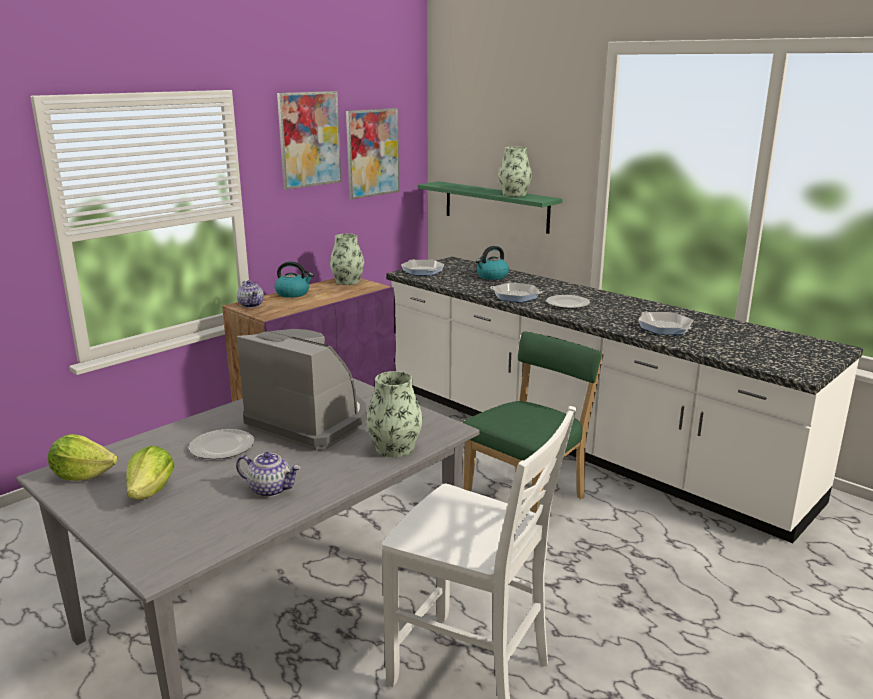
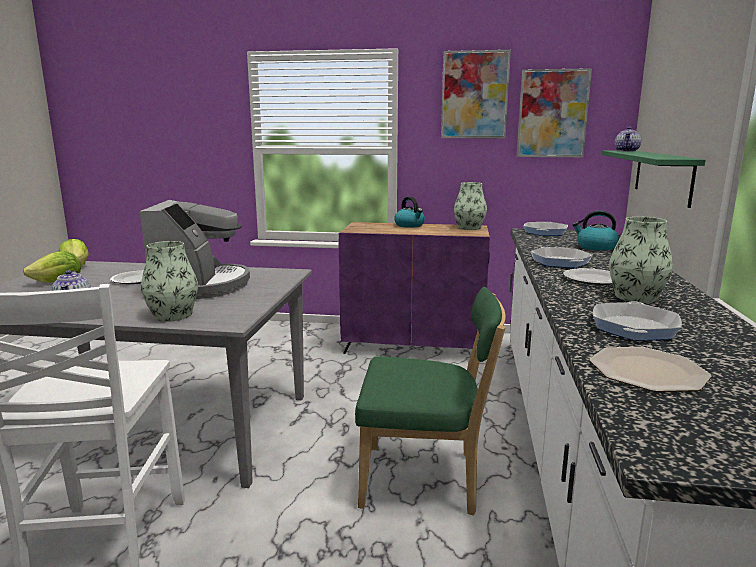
camera: 55 degrees right, 5 degrees down
(251, 305) = (365, 225): teapot -> teapot (627, 151)
(514, 194) = (659, 155): vase -> vase (636, 297)
(723, 346) = (648, 371): none -> plate

